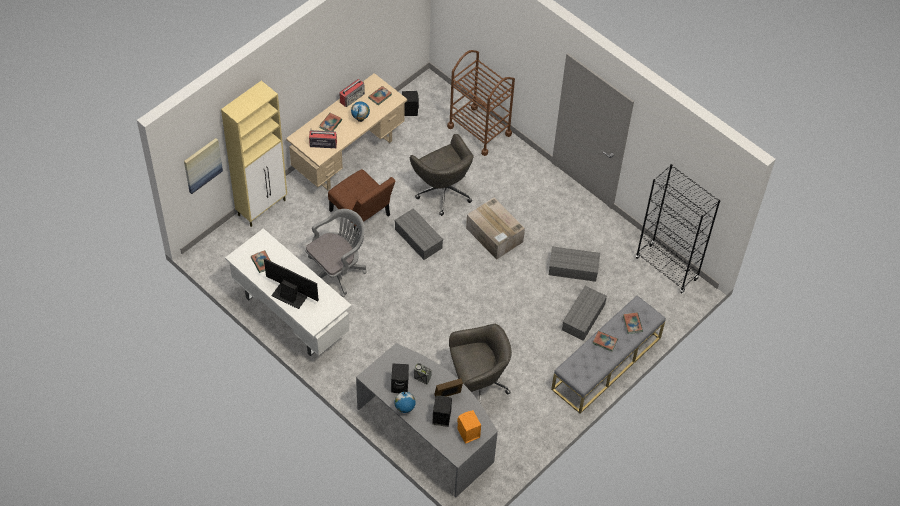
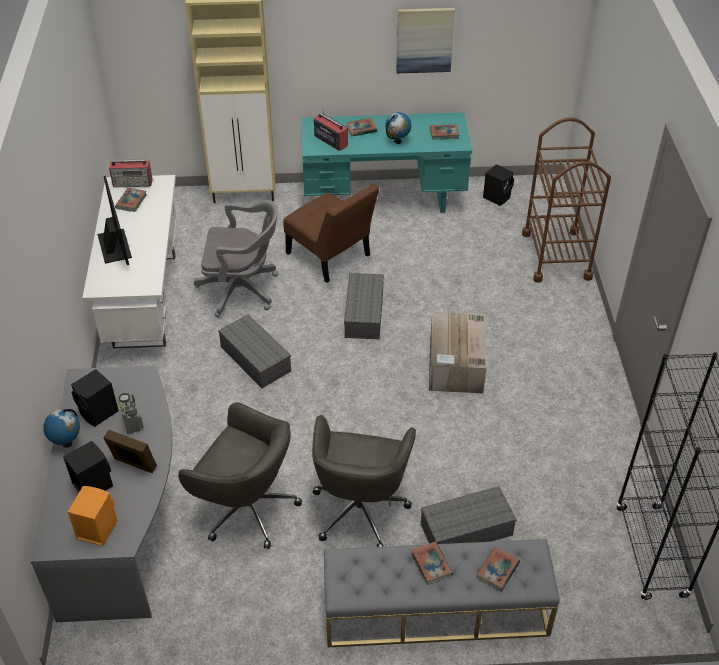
camera: 45 degrees right, 10 degrees down
(202, 165) = (157, 65): picture -> picture (424, 40)
(348, 155) = (384, 199): beige desk -> turquoise desk
(352, 97) = (413, 120): radio -> radio (133, 183)
(361, 215) = (331, 257): brown chair -> brown chair turned 45 degrees counterclockwise
(443, 191) = (446, 286): grey office chair -> grey office chair (360, 508)
(572, 269) = (514, 463): grey storage box -> grey storage box (254, 359)

